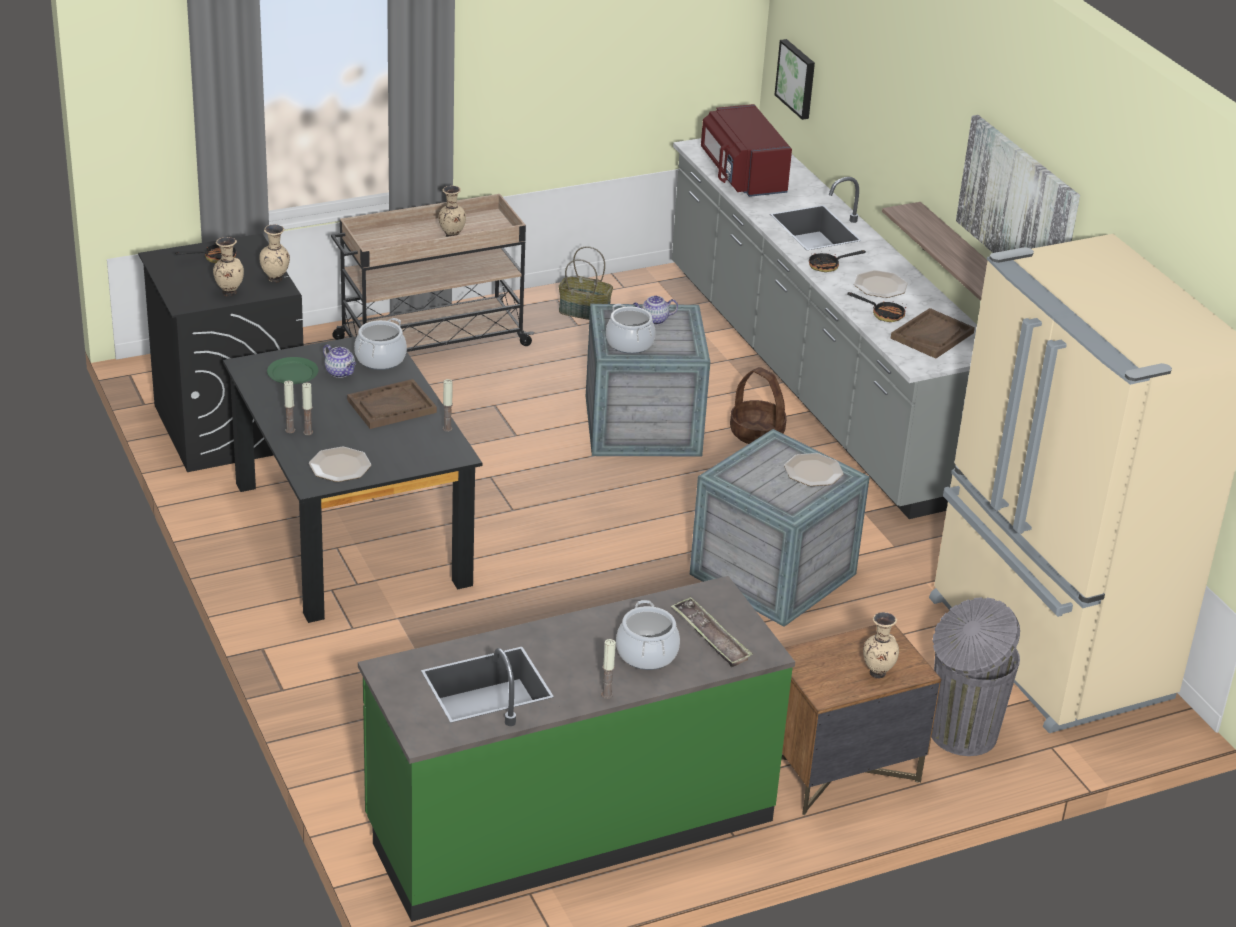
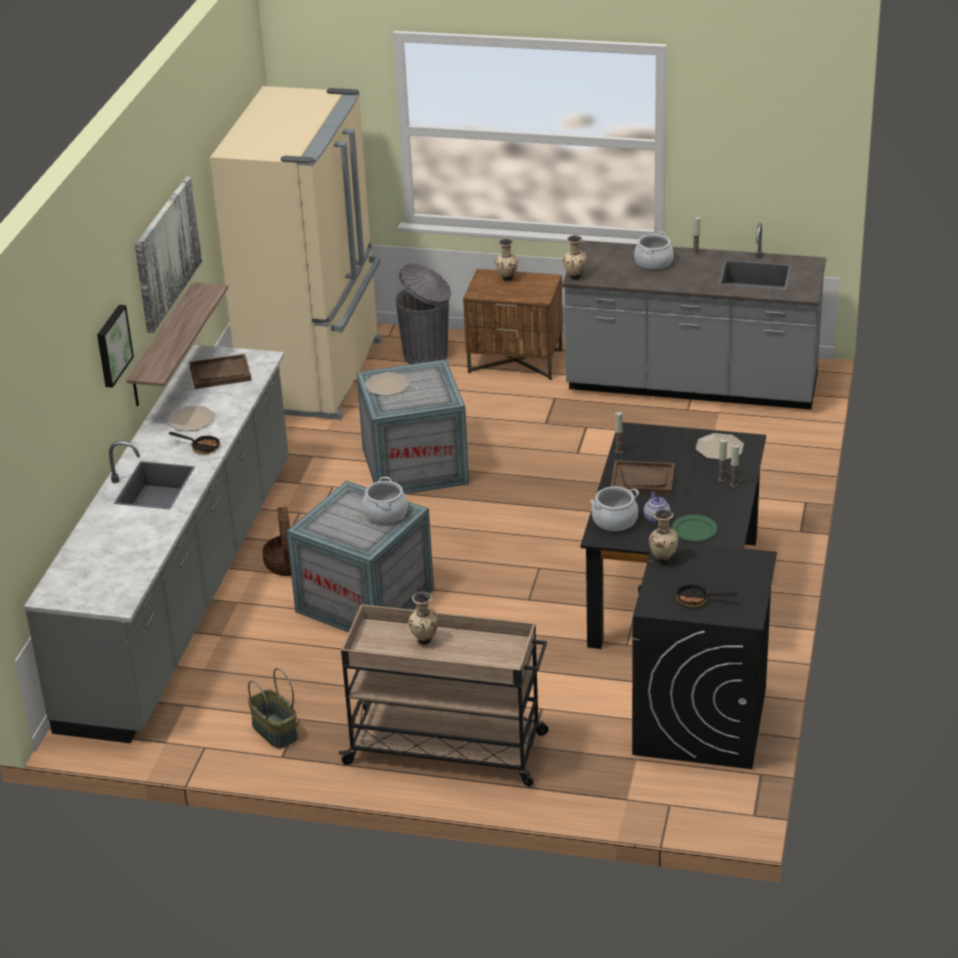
camera: 140 degrees left, 0 degrees up
(229, 292) = (712, 559): beige vase -> beige vase (575, 278)
(569, 823) = (692, 385): green counter -> grey counter
(654, 320) = (340, 528): teapot -> none
(710, 637) = (609, 260): tray -> none
(742, 175) = (130, 556): red microwave -> none
(797, 78) = (29, 504): picture -> picture (112, 345)
(883, 314) = (226, 398): frying pan -> none

